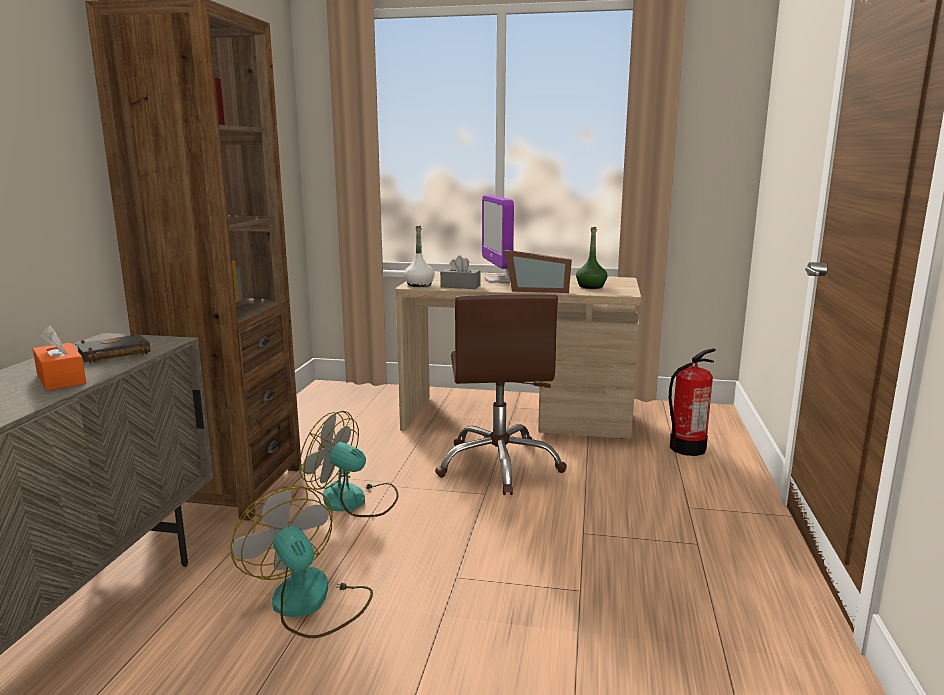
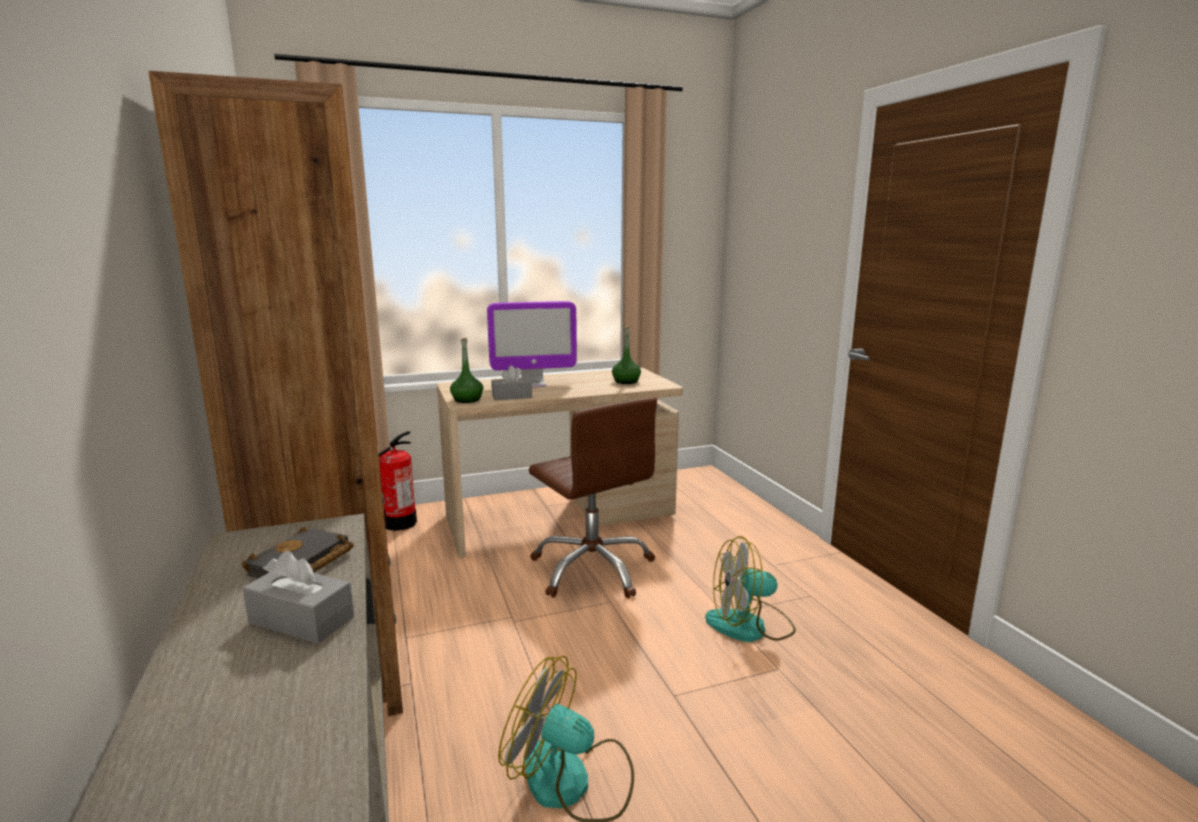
camera: 30 degrees left, 0 degrees up
(61, 379) = (301, 620): orange tissue box -> grey tissue box
(354, 501) = (495, 650): fan -> fan (750, 625)
(419, 284) = (467, 400): white bottle -> green bottle
(498, 280) = (533, 384): monitor -> monitor turned 60 degrees counterclockwise
(537, 290) = (589, 391): picture frame -> none
(687, 448) = (719, 512): fire extinguisher -> fire extinguisher (399, 523)

